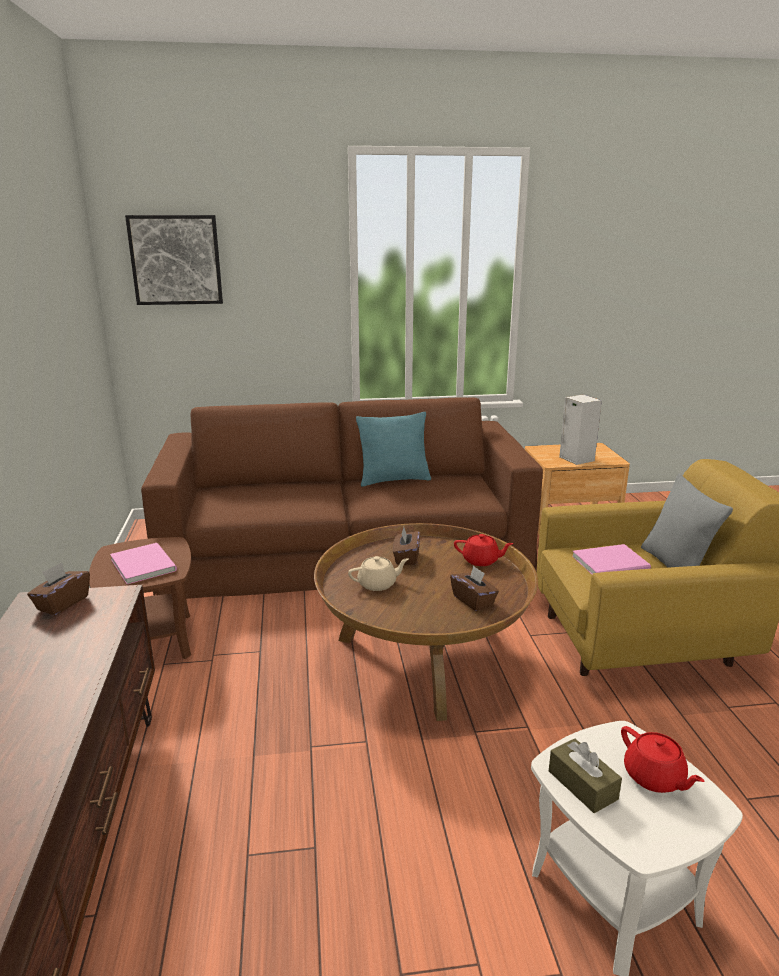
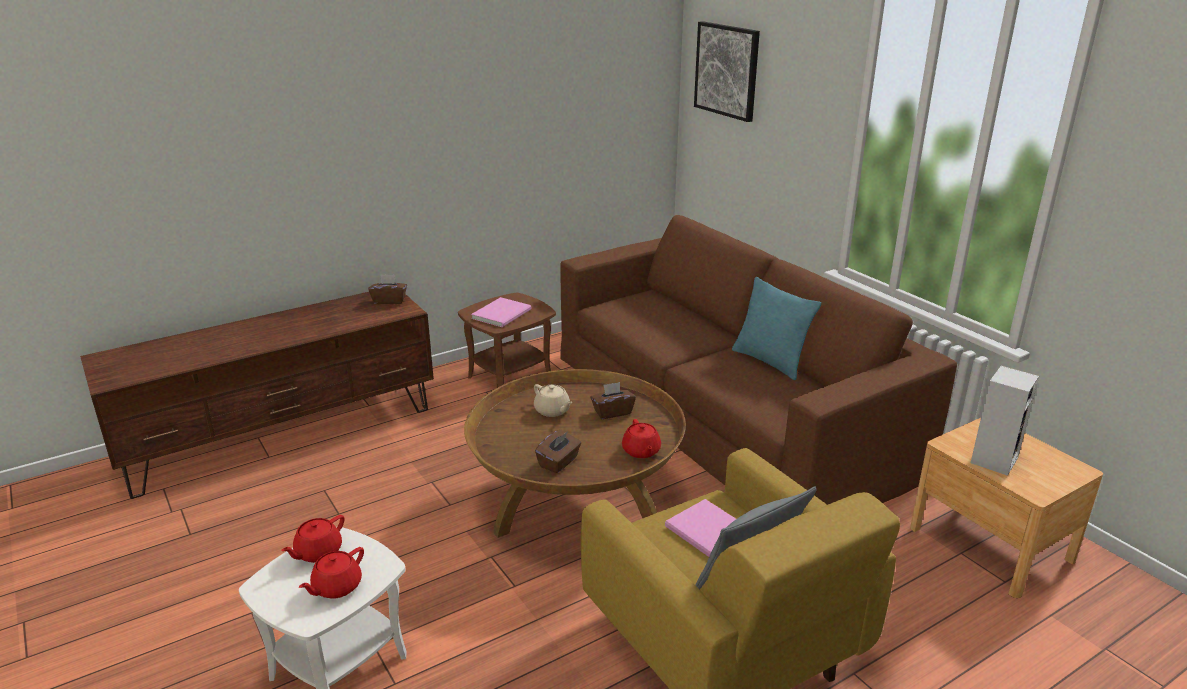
camera: 65 degrees right, 5 degrees up
(582, 785) = (317, 552): brown tissue box -> red teapot

